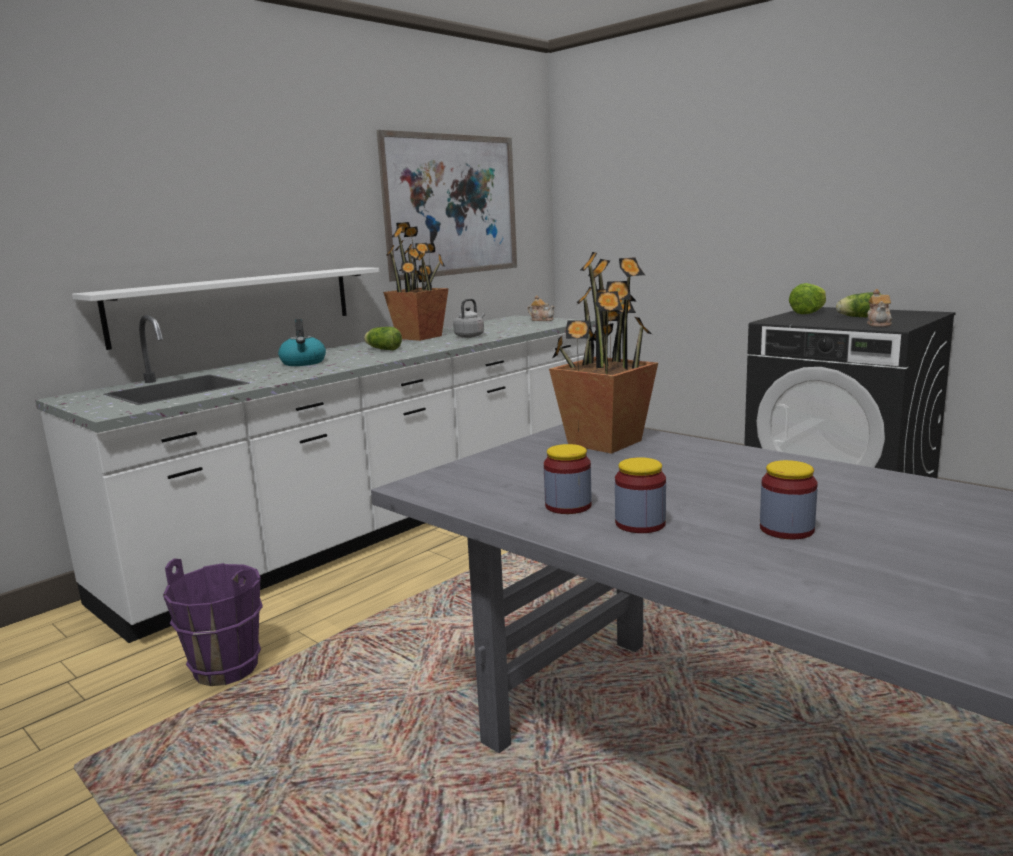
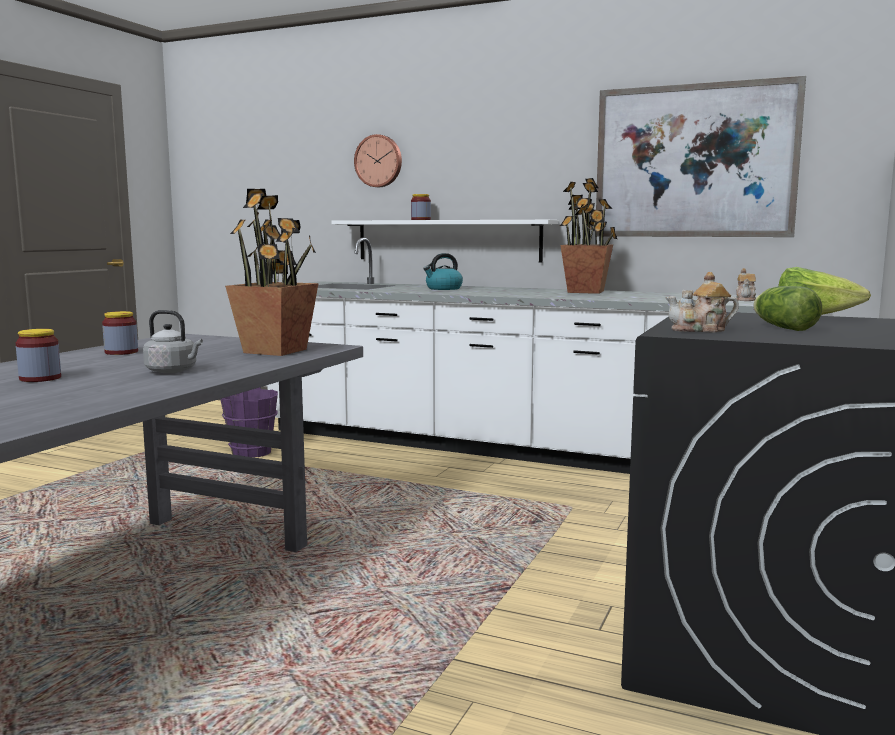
camera: 70 degrees right, 5 degrees down
(115, 198) = (379, 161): none -> wall clock
(382, 349) = (514, 291): lettuce -> none
(470, 336) = (604, 296): grey kettle -> grey kettle (173, 371)
(640, 524) = (76, 361): jar -> jar (420, 219)

